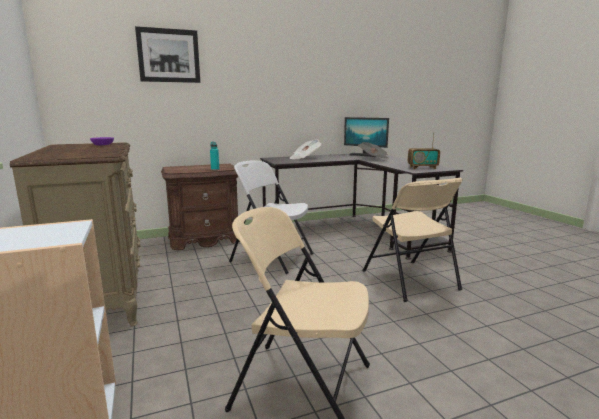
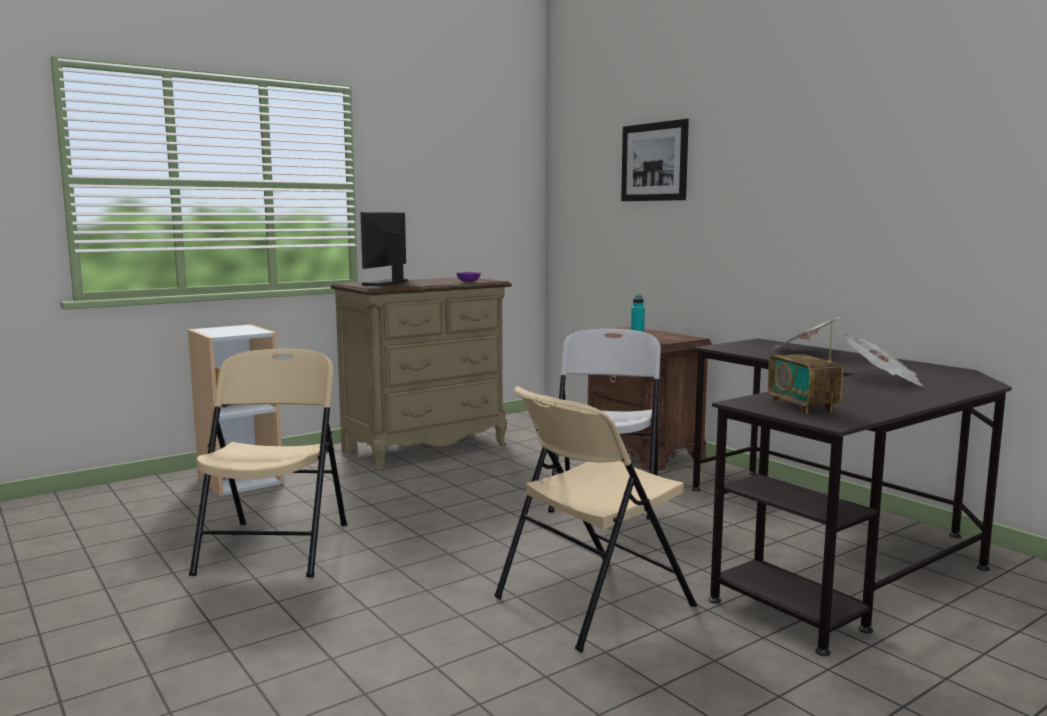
camera: 75 degrees right, 5 degrees down
(365, 155) = (945, 375): monitor -> monitor (387, 283)

